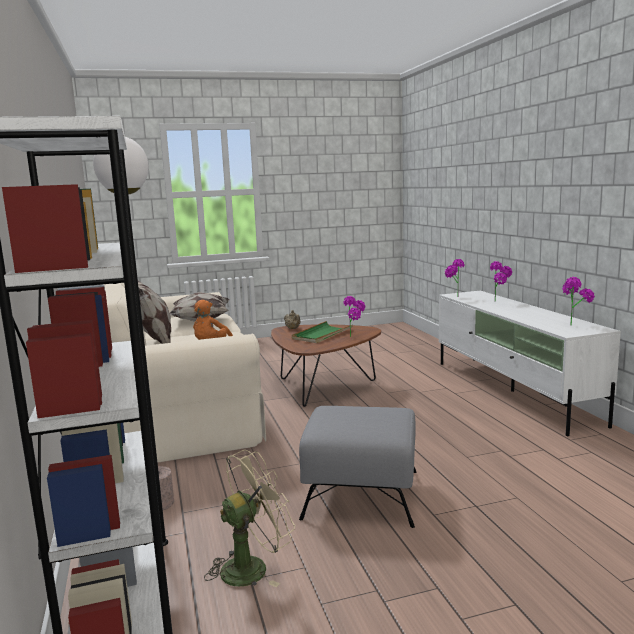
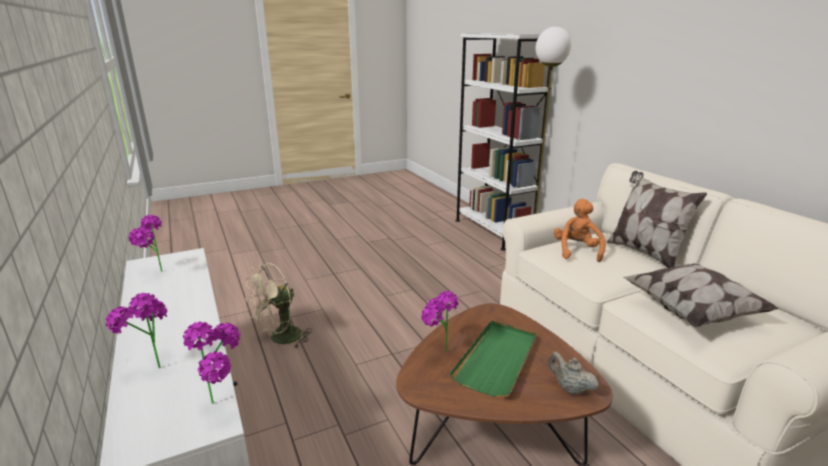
camera: 170 degrees right, 10 degrees up
(252, 566) = (450, 244): beige fan -> beige fan (280, 339)
(360, 493) = (405, 277): grey ottoman -> none

